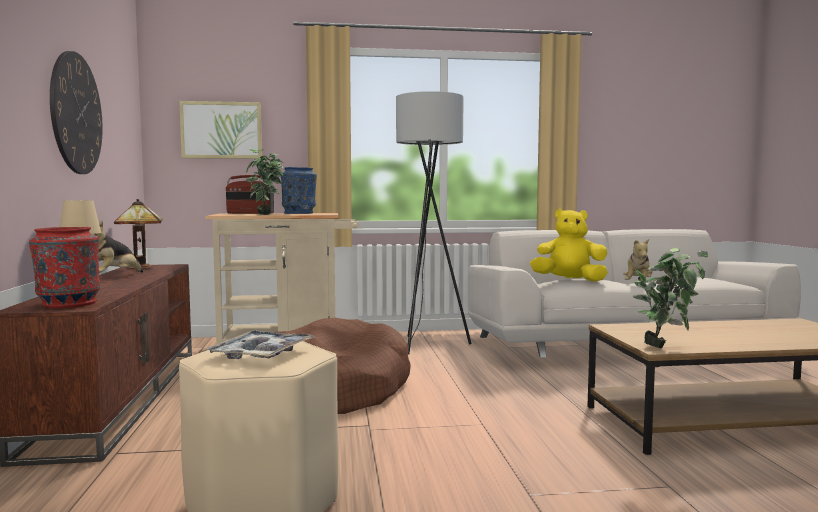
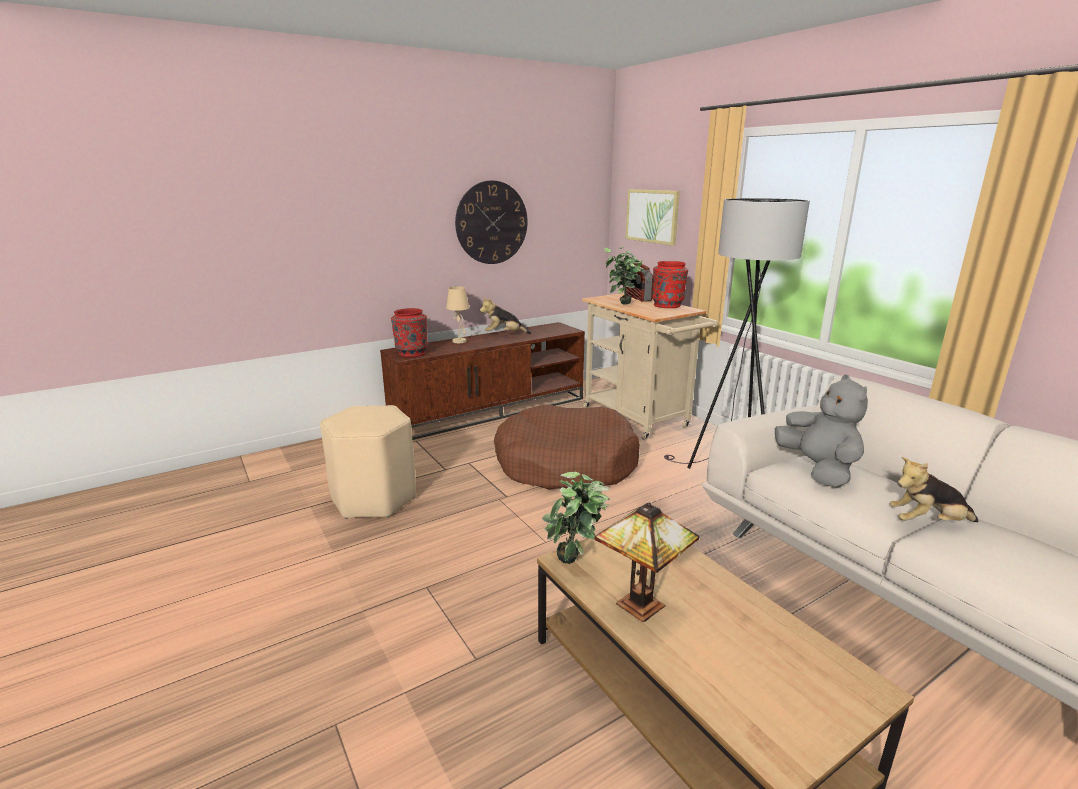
camera: 65 degrees right, 15 degrees up
(142, 267) = (551, 328): table lamp -> table lamp (644, 606)
(261, 354) = (363, 419): tray -> none
(299, 213) = (668, 305): blue vase -> red vase
(569, 280) = (818, 470): yellow plush toy -> grey plush toy

